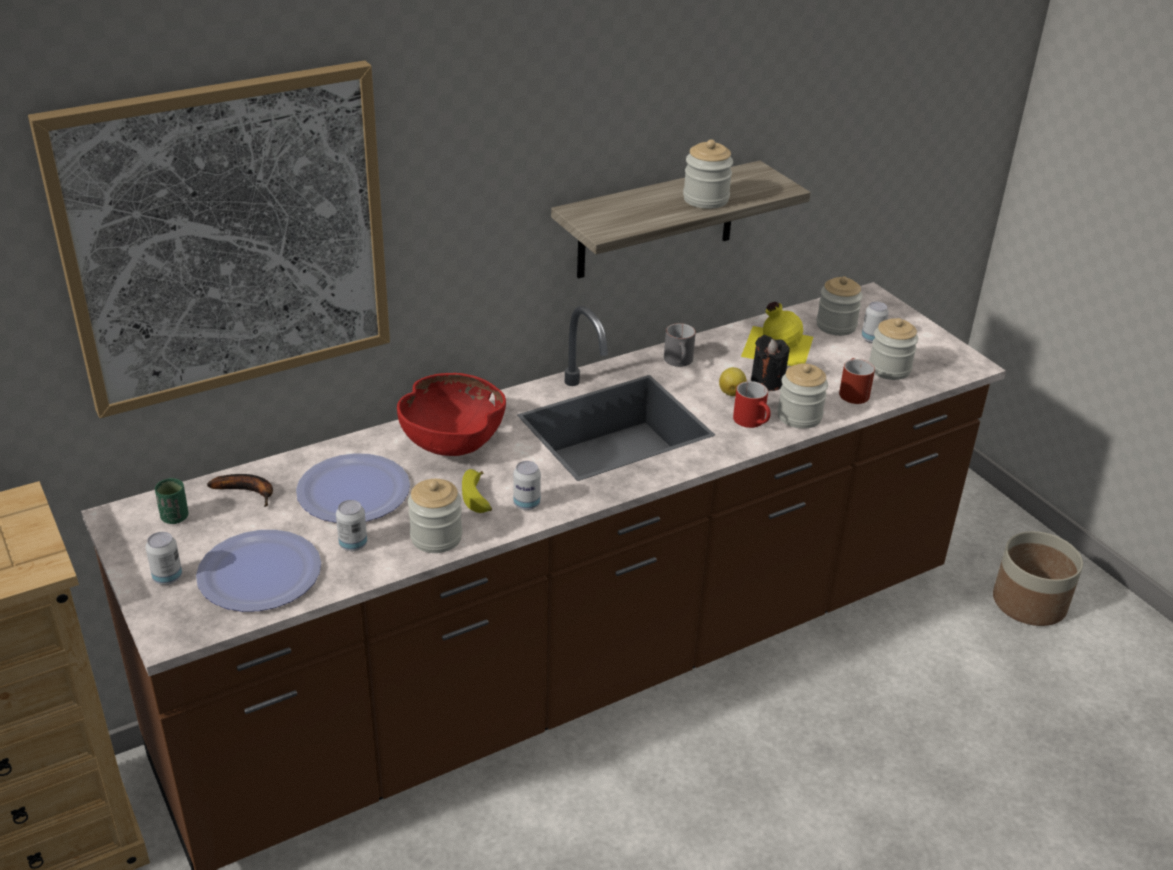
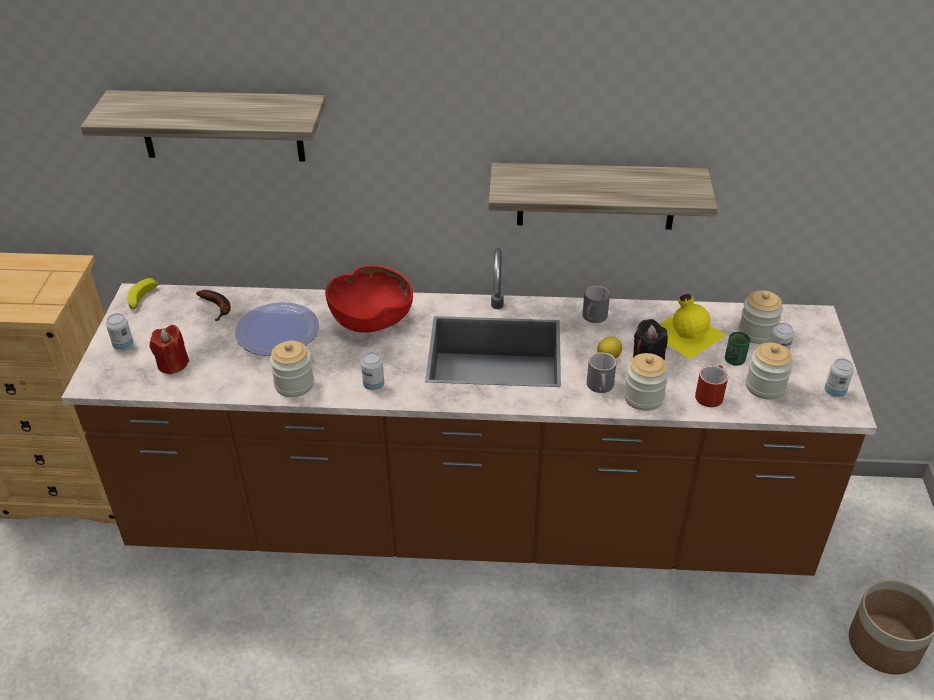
camera: 35 degrees right, 5 degrees up
(175, 517) = (163, 307): green cup -> green cup (734, 360)
(227, 239) = (221, 126): picture -> shelf
(259, 573) = (172, 364): plate -> red candle
(353, 545) = (241, 368): can -> can (834, 392)
(478, 498) = (347, 368): banana -> banana (143, 299)
(705, 199) = (618, 189): jar -> none
(753, 422) = (601, 388): red mug -> grey mug

